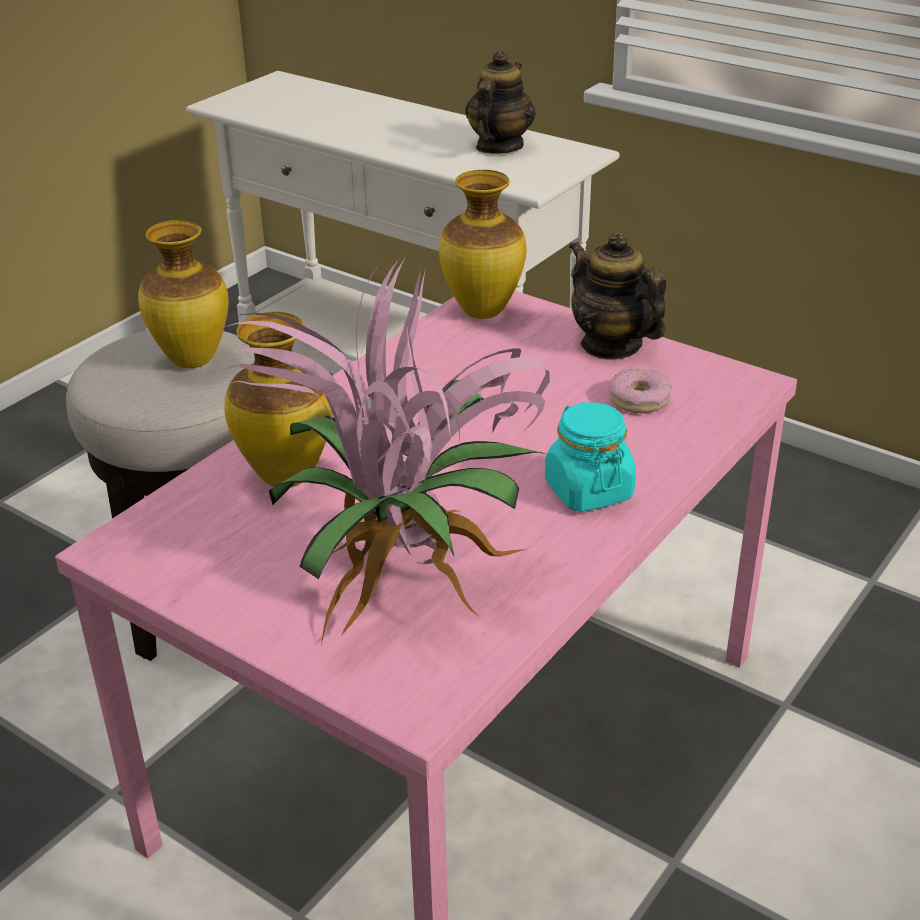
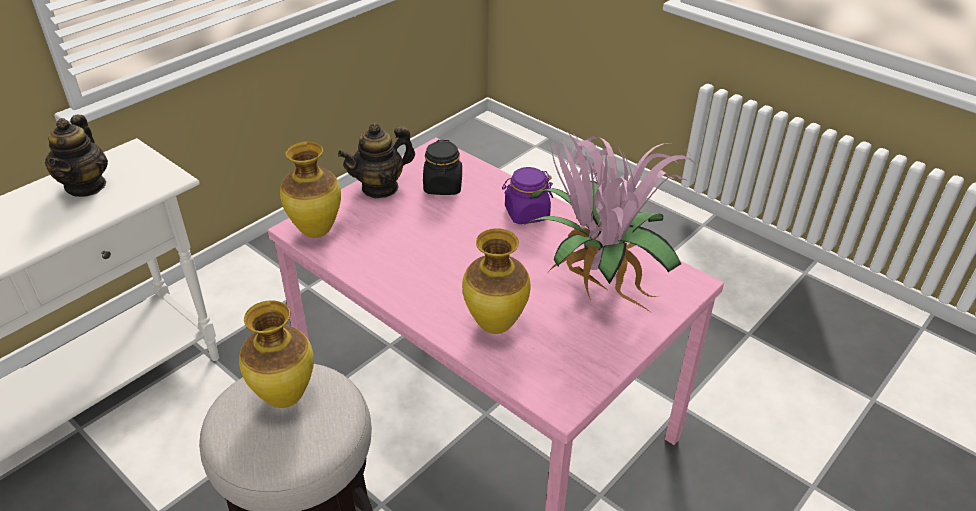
camera: 85 degrees left, 5 degrees up
(499, 147) = (86, 186): teapot -> teapot turned 120 degrees counterclockwise
(588, 490) = (526, 213): turquoise jar -> purple jar
(638, 399) = (443, 186): donut -> black jar

